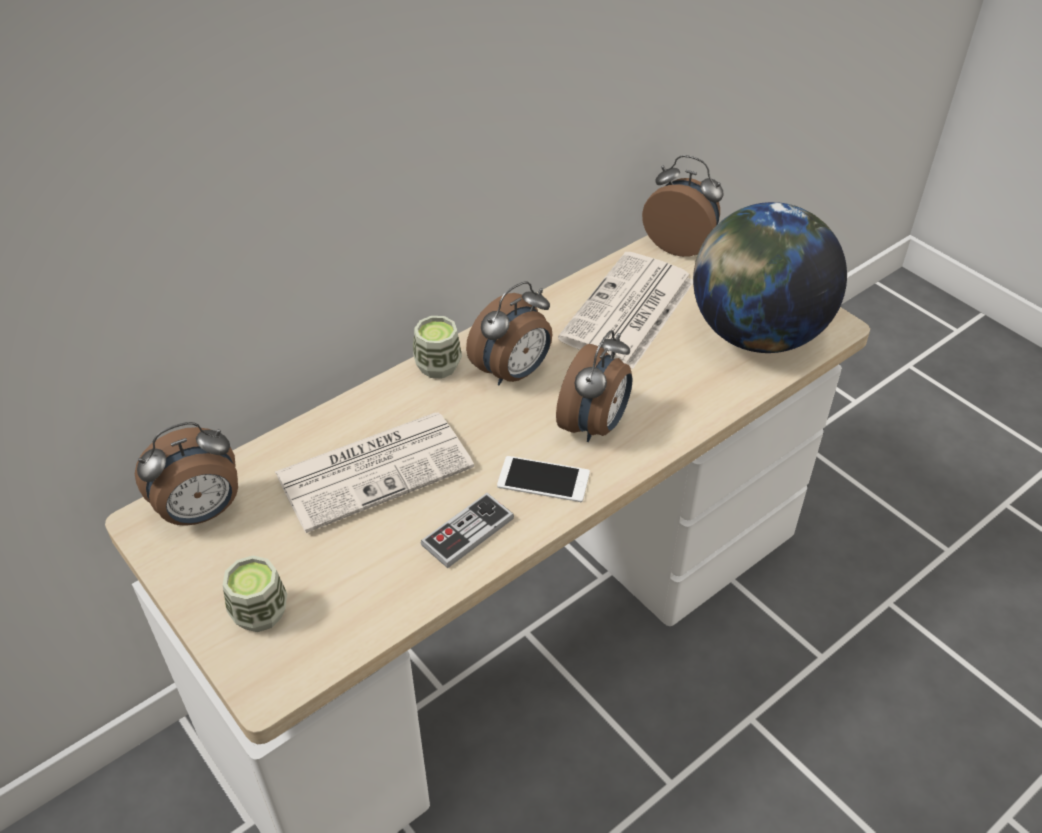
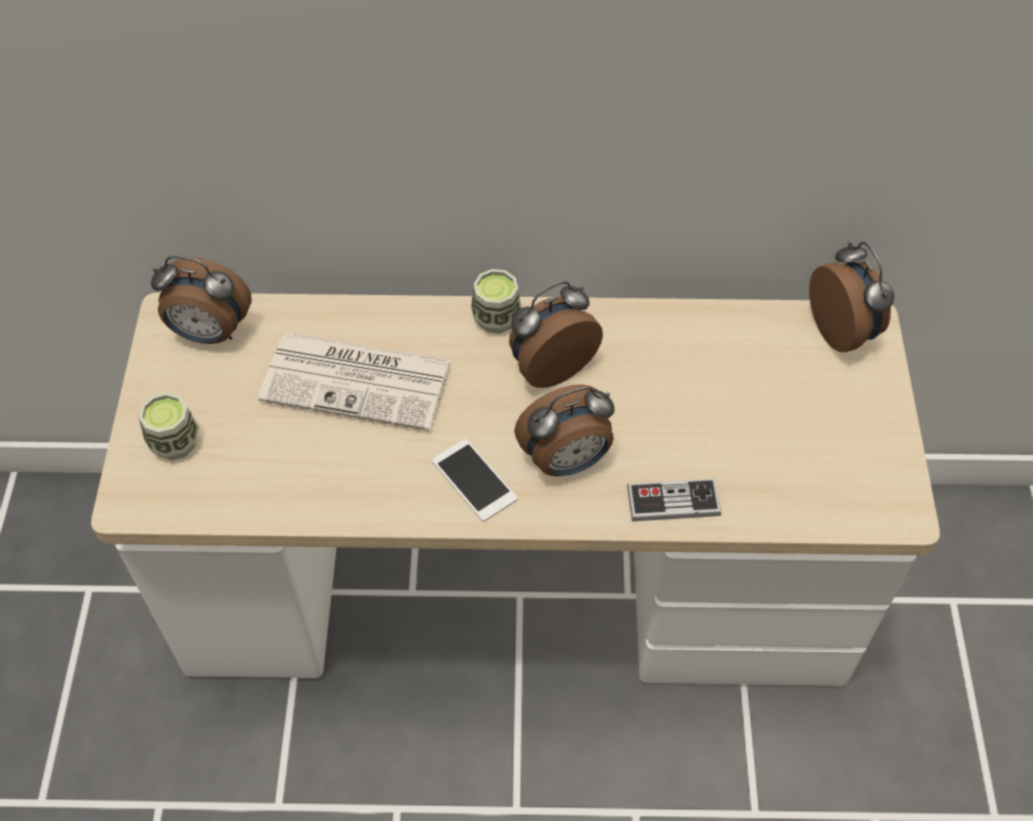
camera: 40 degrees right, 10 degrees up
(467, 532) = (372, 483): game controller -> game controller (673, 501)
(513, 373) = (550, 366): alarm clock -> alarm clock turned 150 degrees clockwise
(628, 312) = (714, 371): newspaper -> none
(756, 334) = (811, 471): globe -> none

